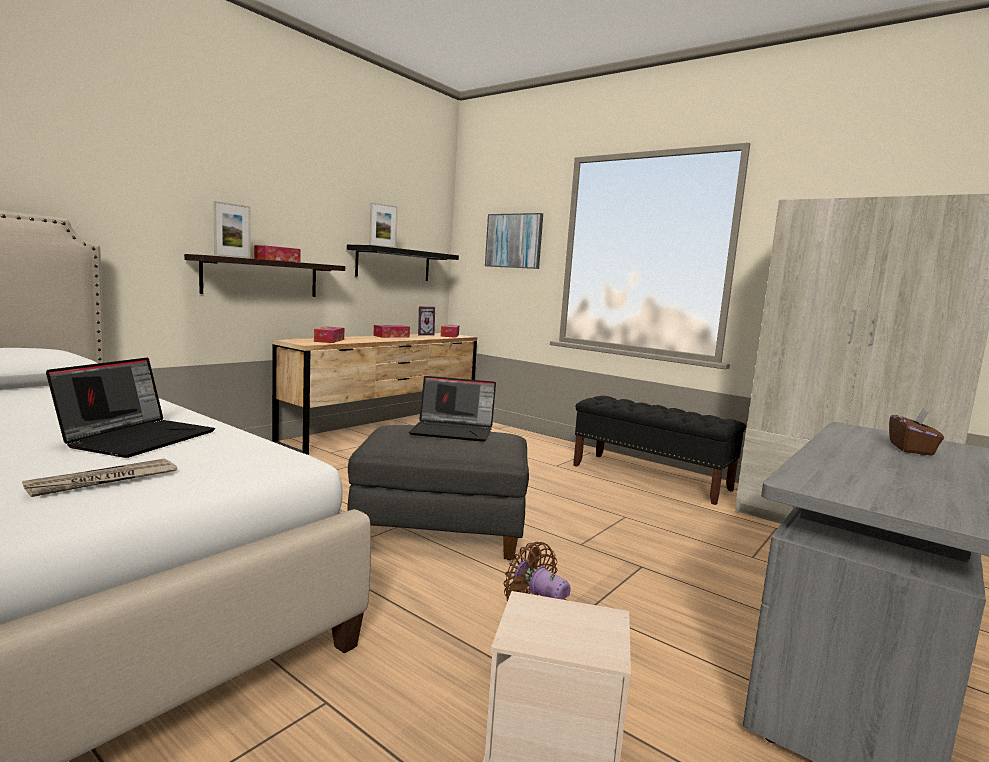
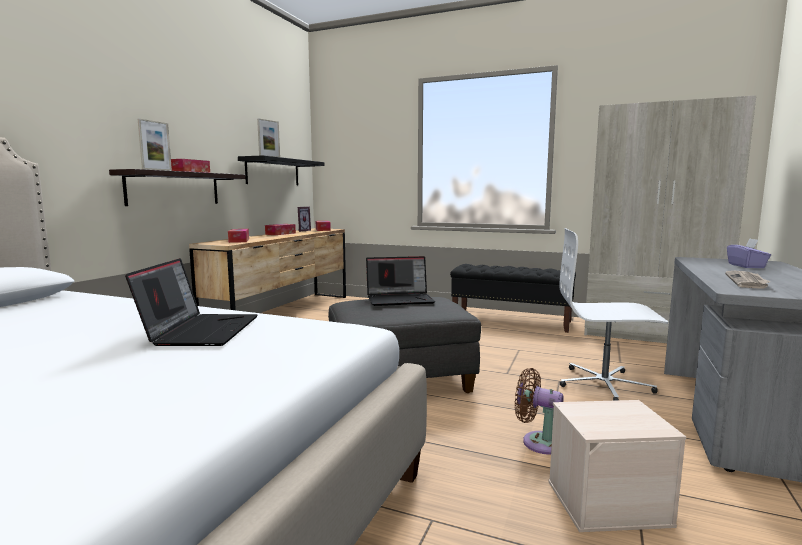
camera: 15 degrees left, 0 degrees up
(103, 481) = (238, 365): newspaper -> newspaper (747, 281)
(514, 241) = (370, 148): picture -> none
(700, 583) = (605, 384): none -> white office chair
(911, 449) = (746, 266): brown tissue box -> purple tissue box

